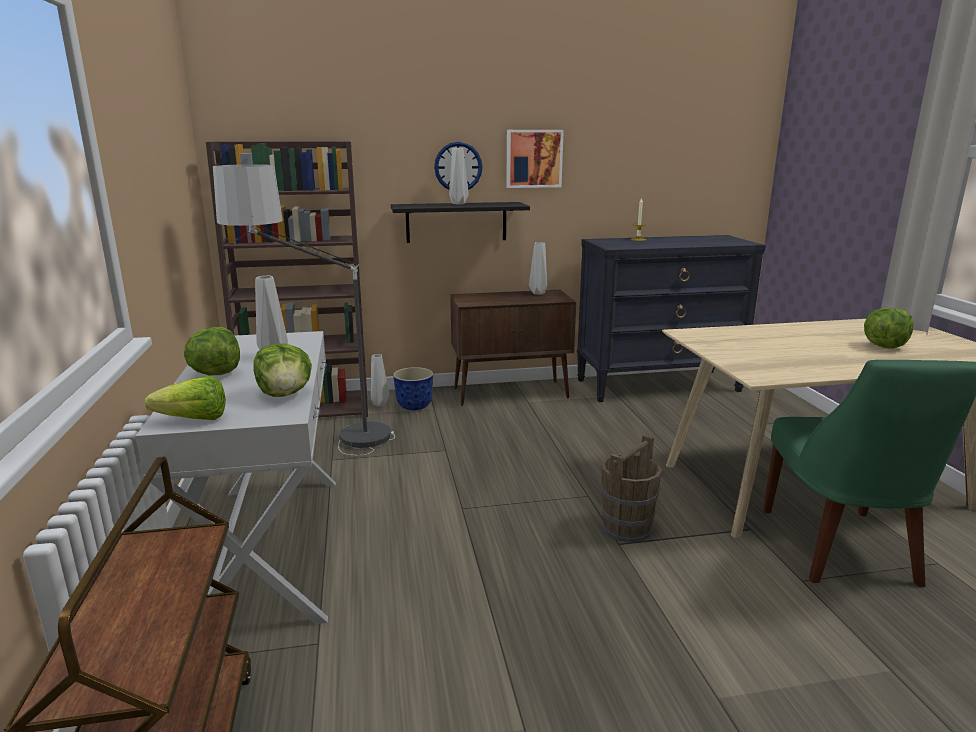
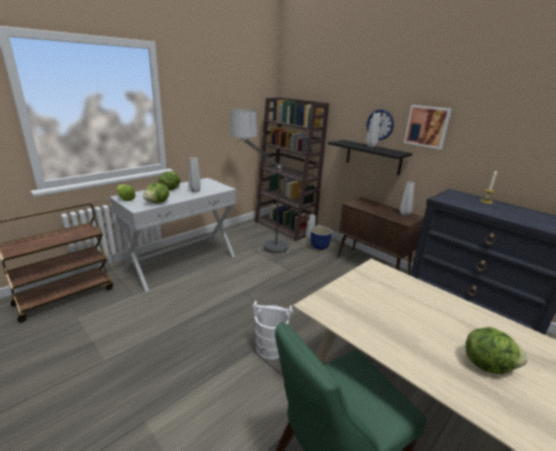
camera: 55 degrees right, 5 degrees up
(626, 528) = (271, 349): brown bucket -> white bucket

